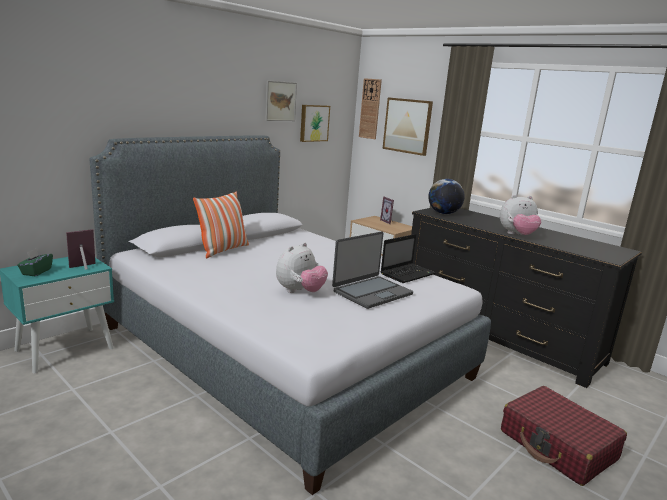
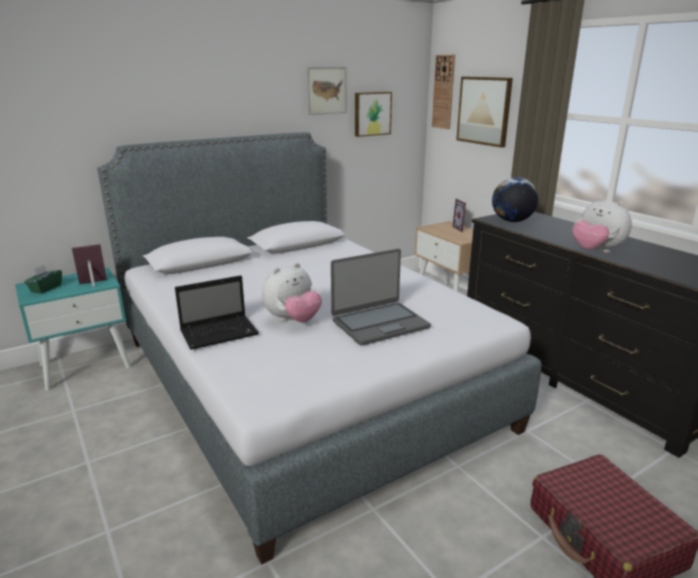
camera: 15 degrees right, 5 degrees up
(223, 250) = (241, 266): pillow -> none
(408, 274) = (442, 299): laptop -> laptop (221, 333)
(517, 235) = (596, 251): plush toy -> plush toy turned 45 degrees clockwise

